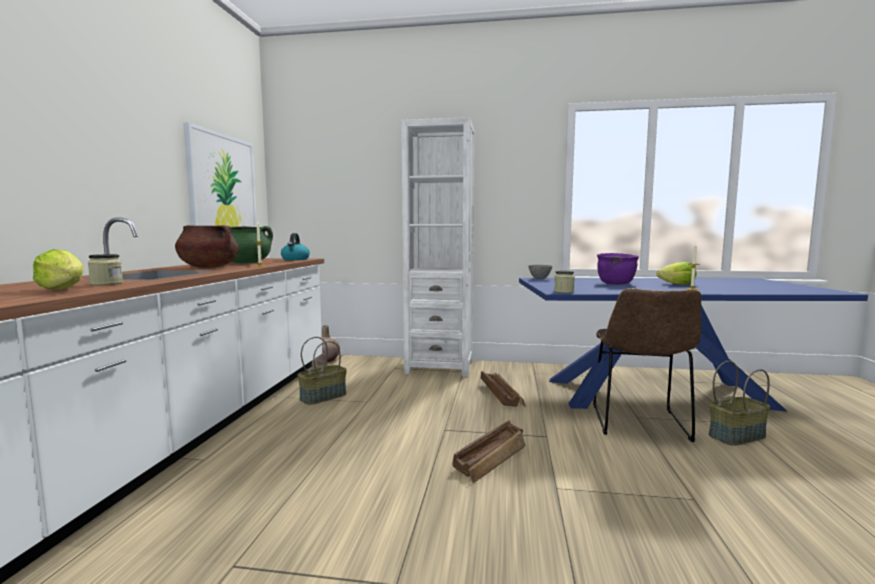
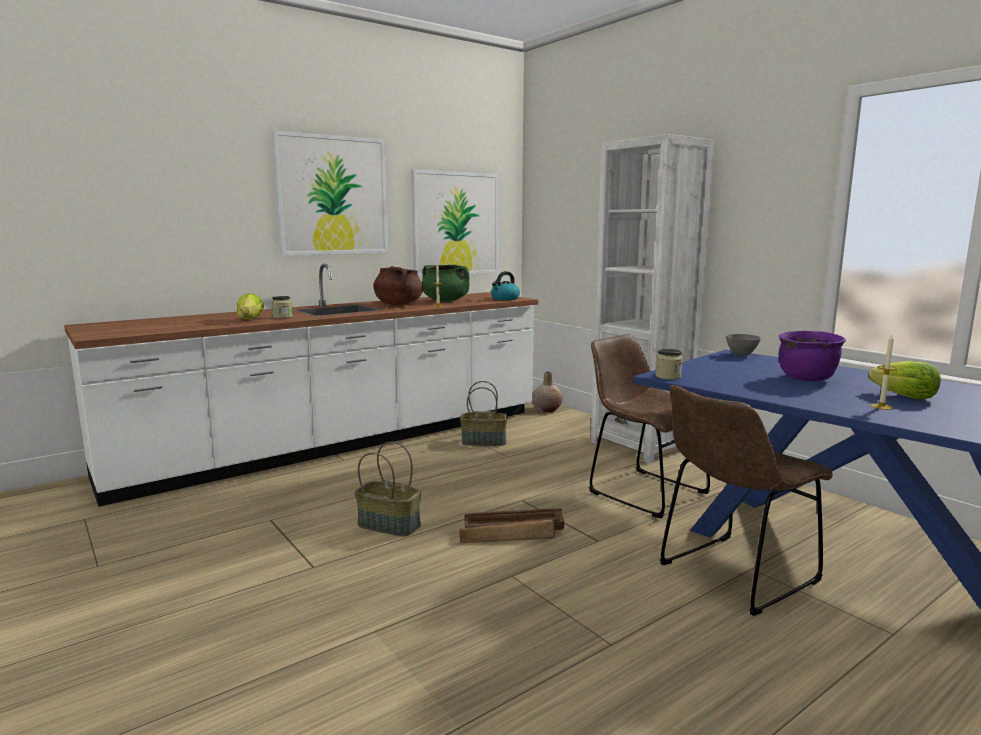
camera: 45 degrees right, 5 degrees up
(106, 134) = (332, 195): none -> picture
(500, 394) = (643, 491): crate -> brown chair
(736, 435) = (842, 640): basket -> basket (390, 525)

